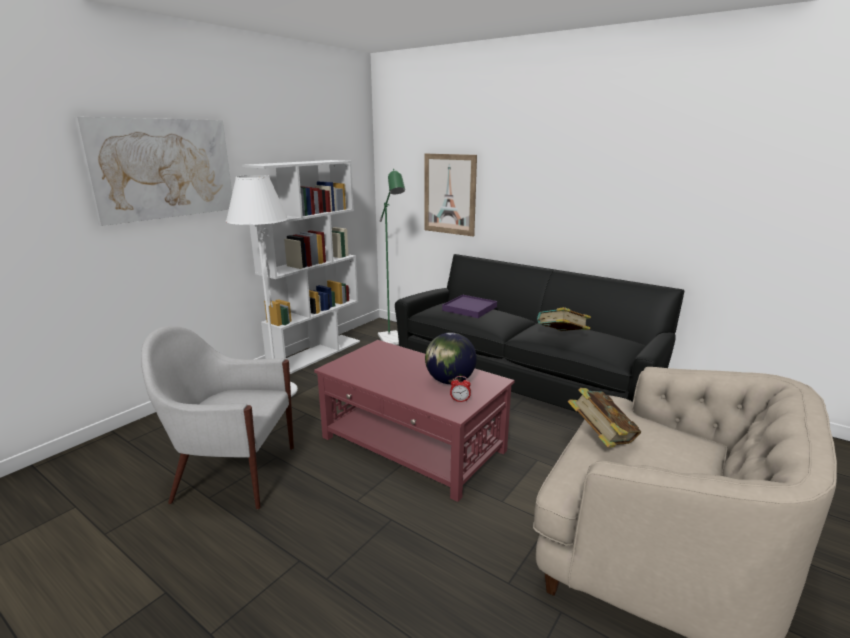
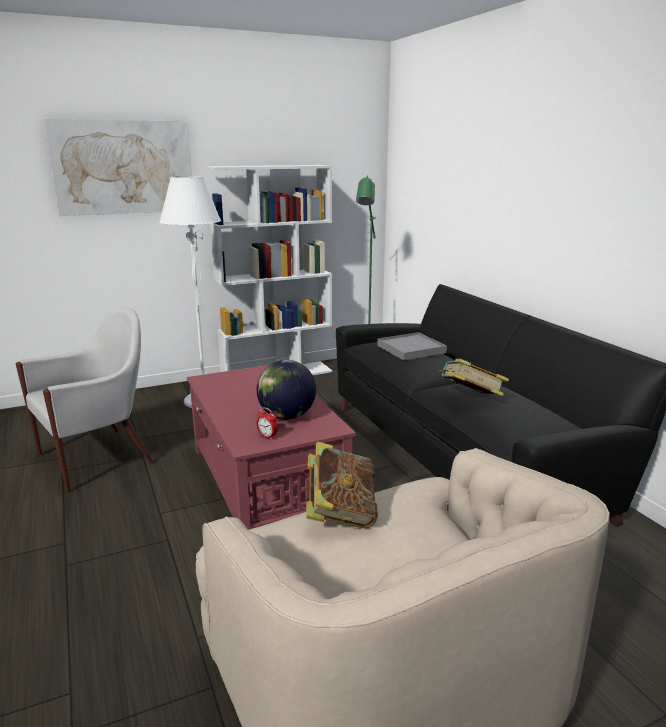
camera: 30 degrees right, 0 degrees up
(233, 473) = (98, 458): white armchair -> white armchair turned 105 degrees clockwise
(449, 194) = (444, 210): picture -> none
(469, 308) = (411, 349): purple tray -> grey tray

